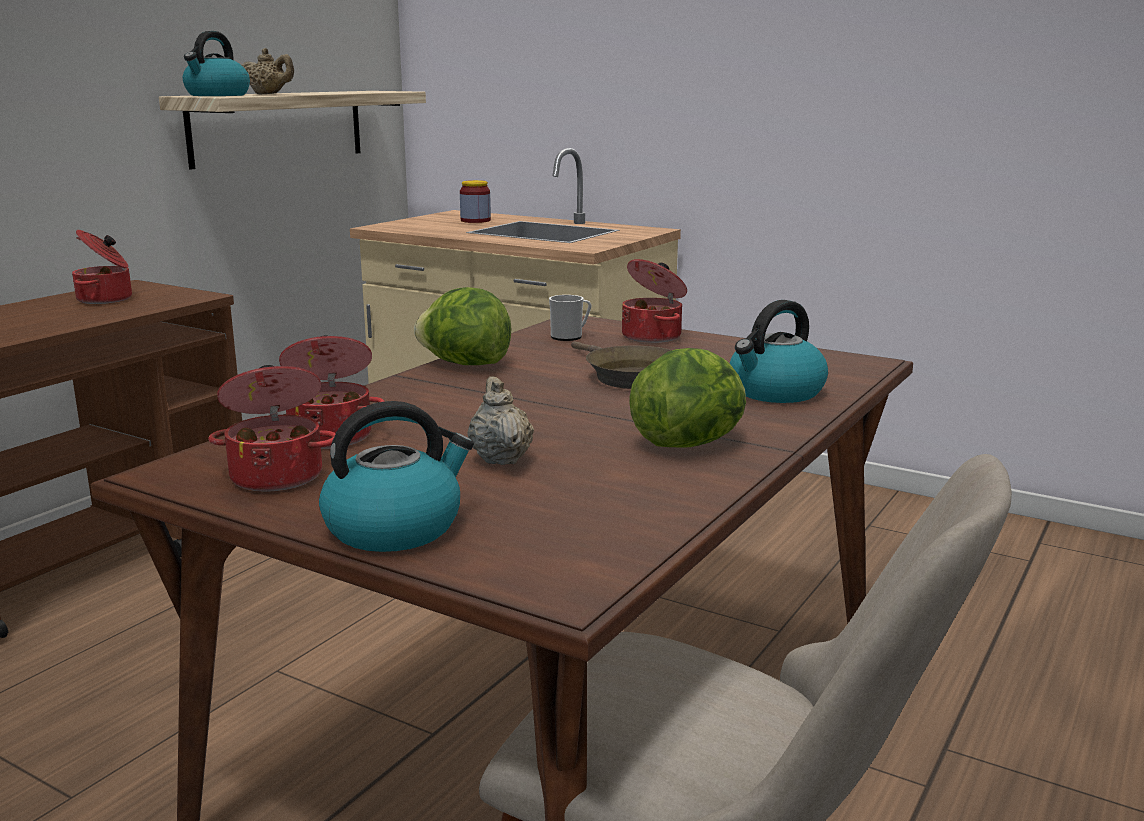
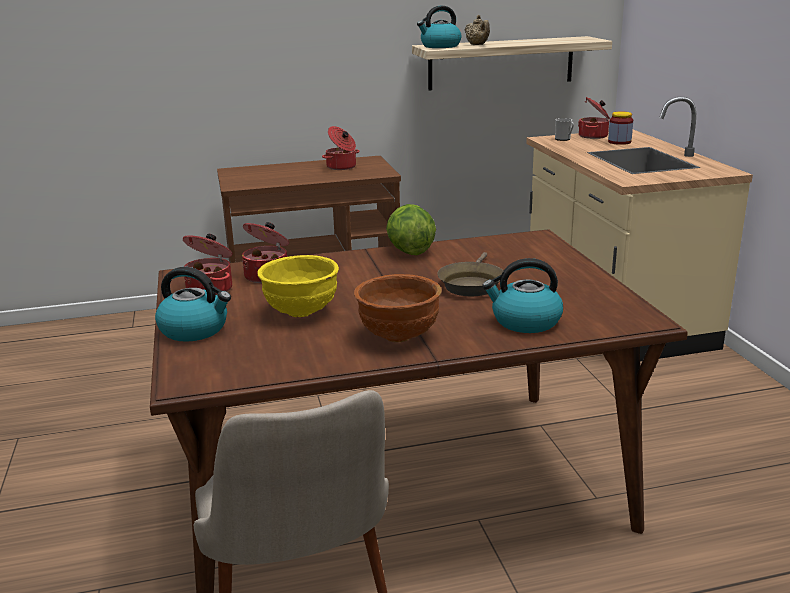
camera: 45 degrees right, 5 degrees up
(500, 458) = (301, 312): beige teapot -> yellow bowl
(570, 337) = (505, 248): mug -> mug (564, 139)
(653, 336) = (555, 260): cooking pot -> cooking pot (594, 136)
(690, 443) = (398, 336): lettuce -> brown bowl

